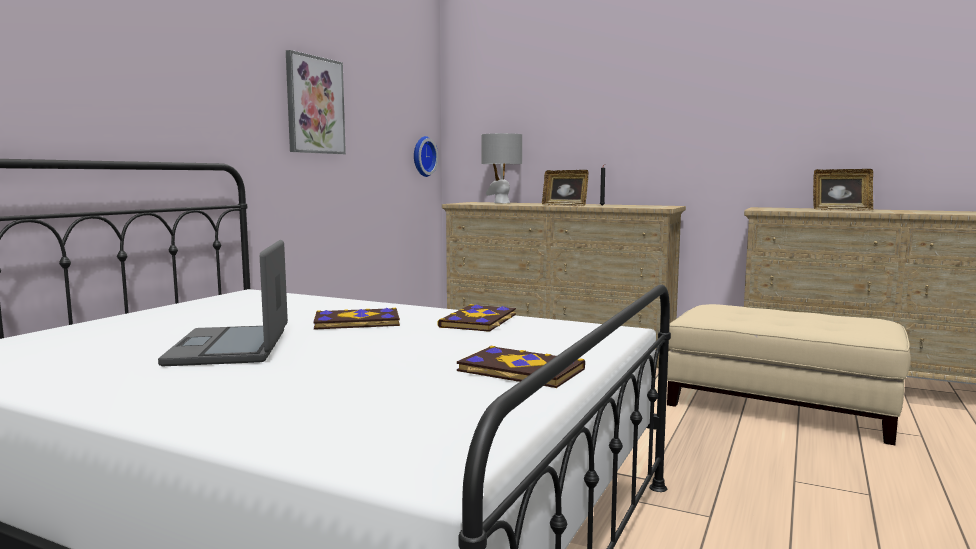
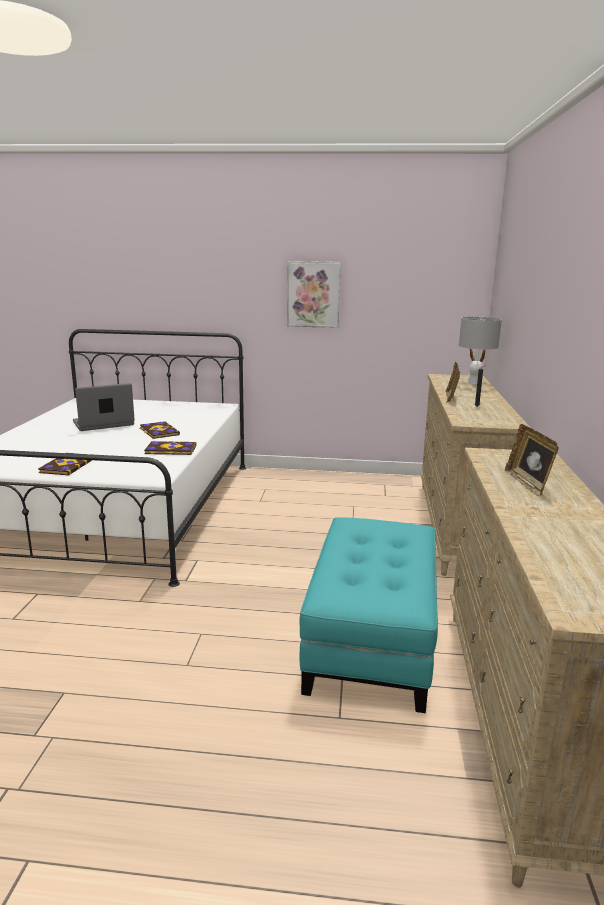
camera: 70 degrees right, 10 degrees up
(422, 156) = (451, 329): wall clock -> none
(780, 406) = (373, 637): beige ottoman -> turquoise ottoman

